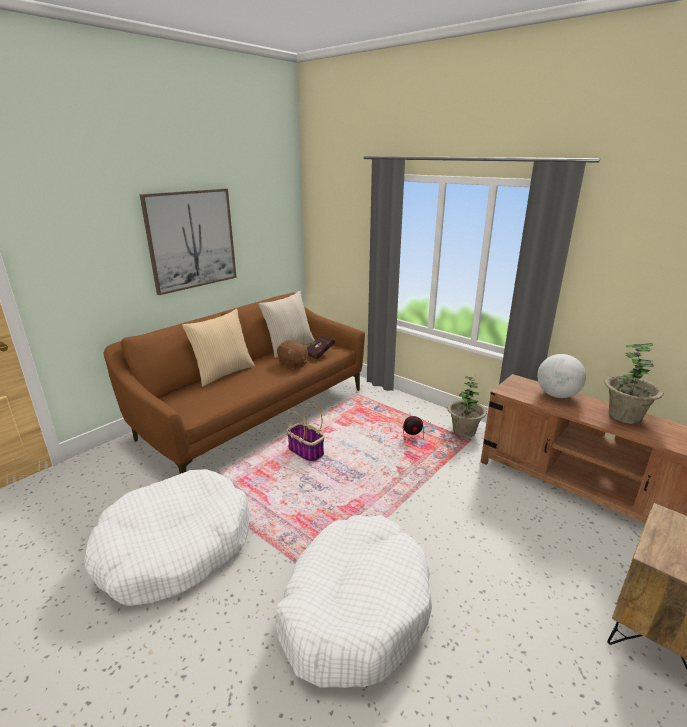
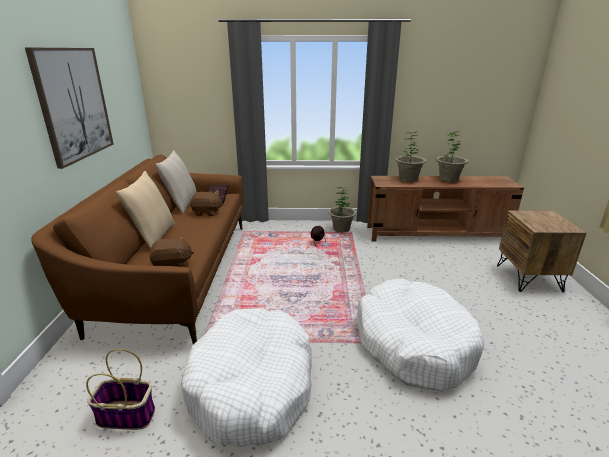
camera: 40 degrees left, 0 degrees up
(196, 405) = (172, 265): none -> brown plush toy
(306, 452) = (260, 279): basket -> basket (127, 415)
(557, 395) = (408, 179): globe -> potted plant

